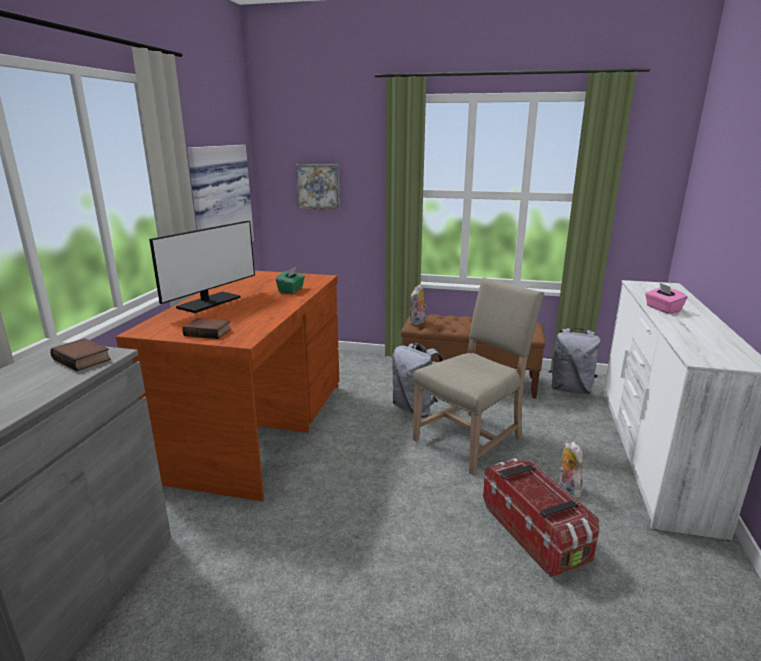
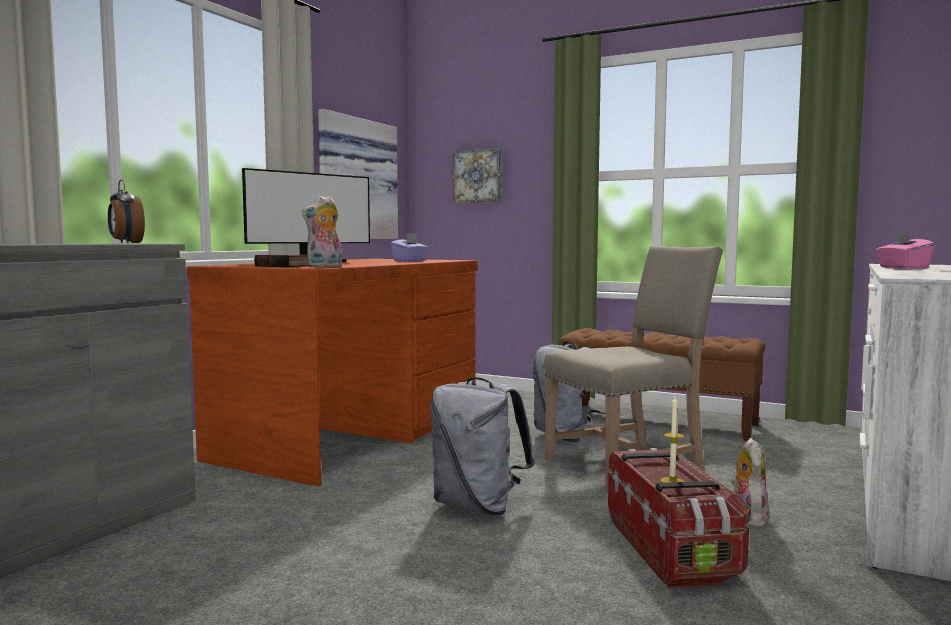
camera: 15 degrees right, 15 degrees down
(84, 359) = (126, 243): book -> alarm clock
(291, 290) = (410, 261): green tissue box -> purple tissue box
(417, 322) = (584, 332): plush toy -> plush toy (324, 267)
(543, 499) = (672, 481): none -> candle
(570, 389) = (810, 438): grey backpack -> grey backpack (478, 507)

